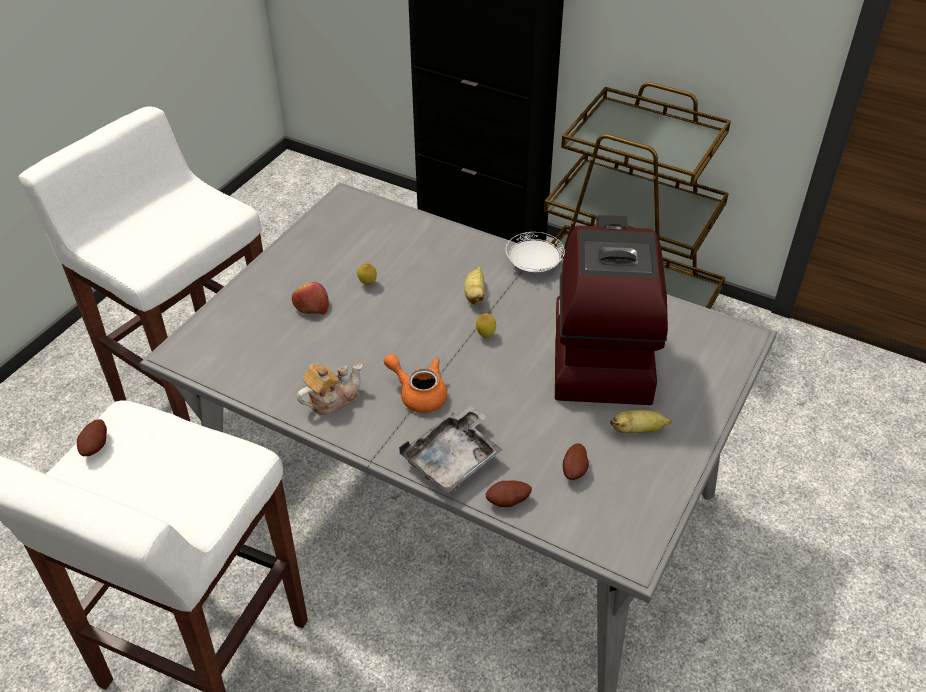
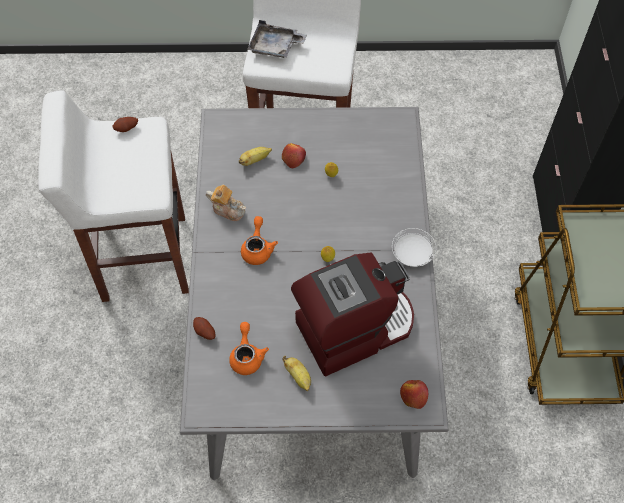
camera: 60 degrees right, 15 degrees up
(453, 459) = (219, 291): grey tray -> grey tray (275, 47)
(475, 295) = (360, 235): banana -> banana (255, 160)
(575, 470) = (247, 356): potato -> orange teapot
(721, 340) = (413, 395): none -> apple

